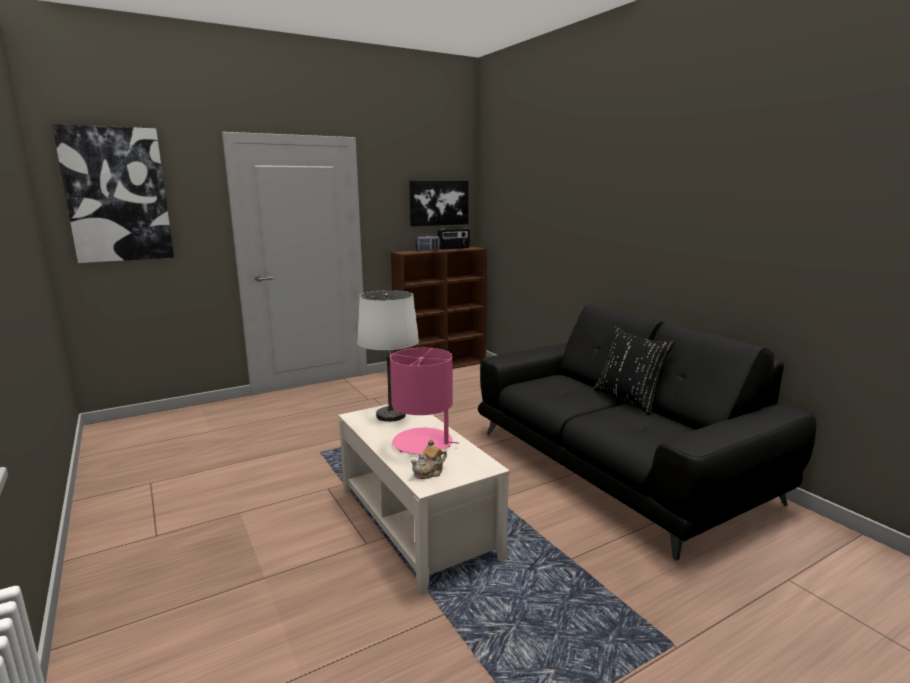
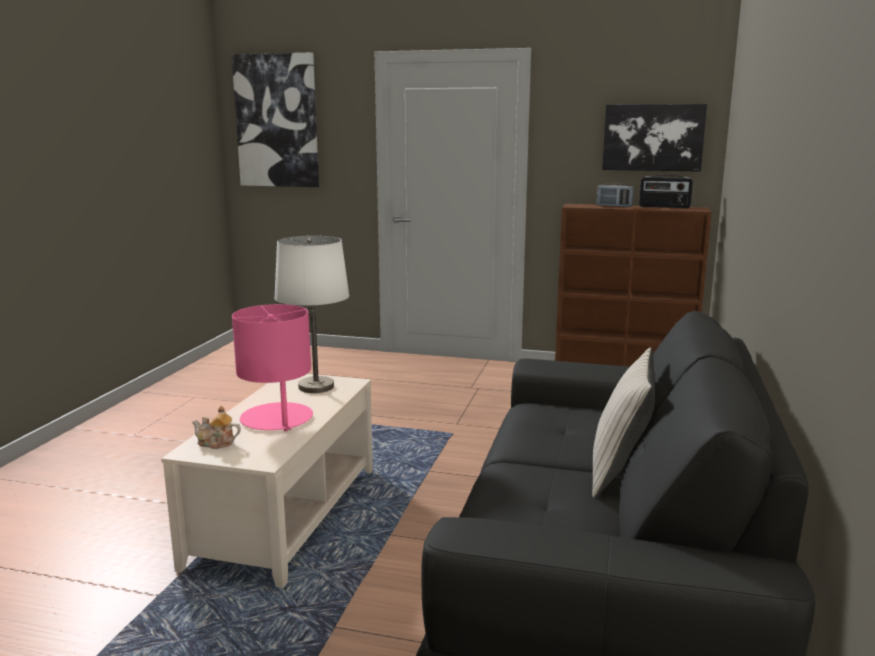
camera: 45 degrees right, 0 degrees up
(628, 400) = (620, 471): black pillow -> beige pillow

